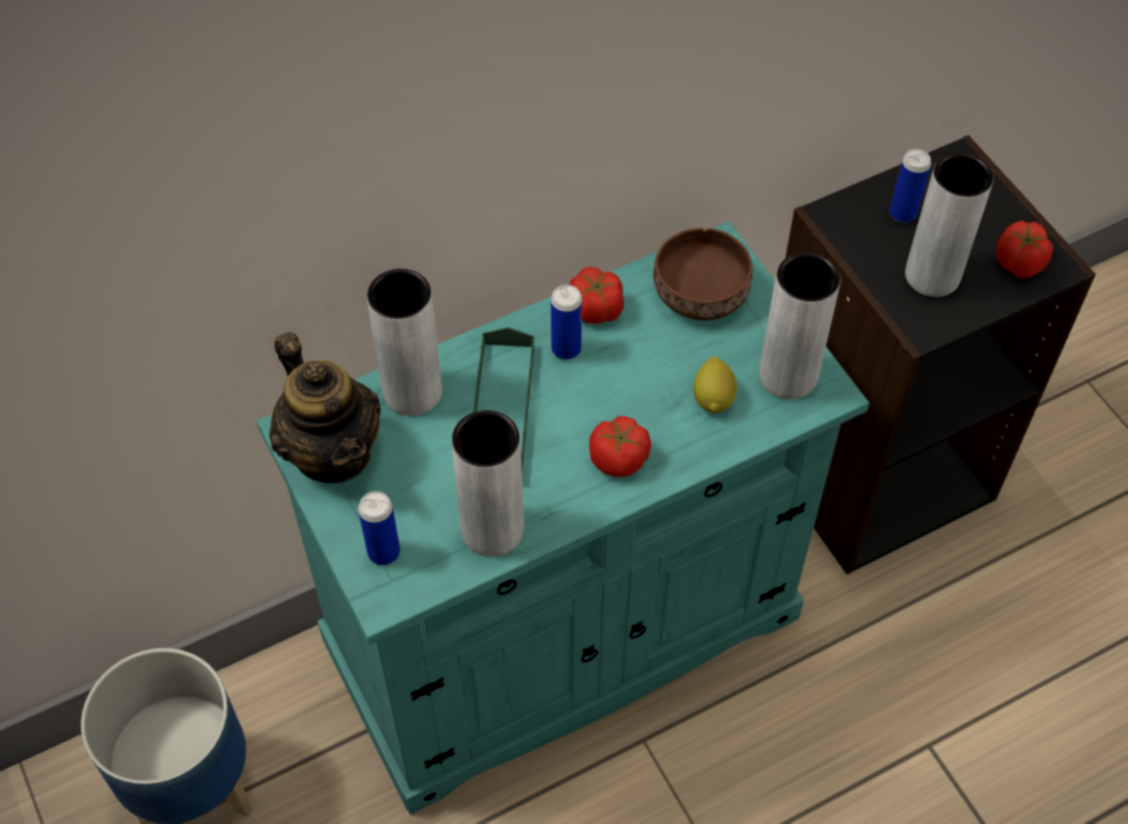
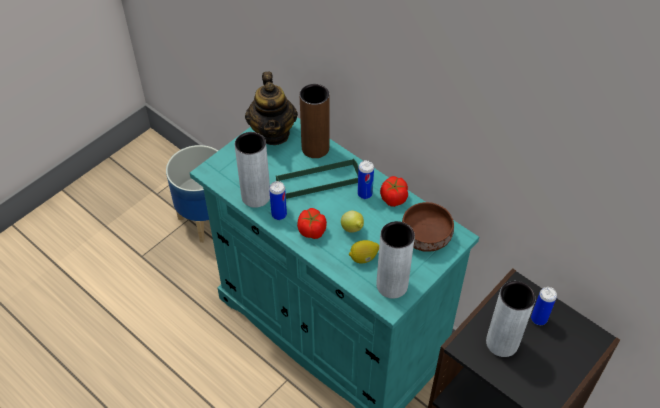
camera: 70 degrees right, 5 degrees down
(333, 452) = (273, 133): teapot -> teapot turned 45 degrees counterclockwise
(384, 552) = (231, 164): can -> can (279, 215)
(412, 392) = (315, 148): grey vase -> brown vase
(642, 394) = (353, 229): none -> lemon
(1019, 263) = (536, 385): tomato -> none

